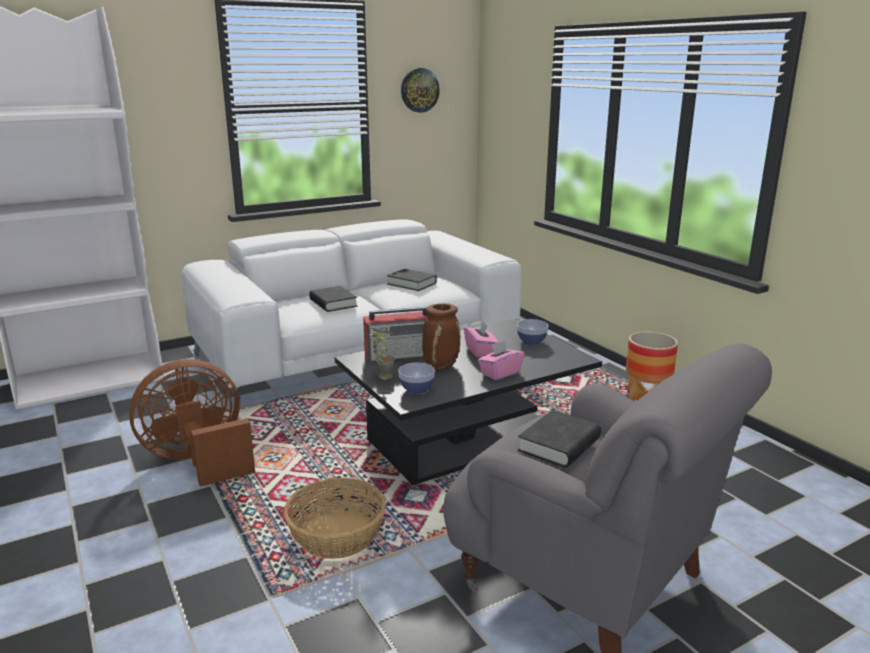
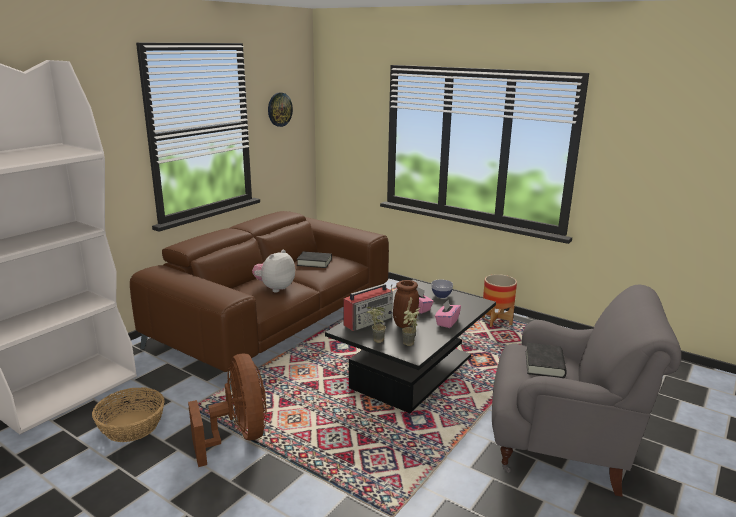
camera: 25 degrees left, 0 degrees up
(199, 461) = (238, 436): brown fan -> brown fan turned 120 degrees clockwise
(333, 303) = (275, 288): black book -> plush toy
(336, 535) = (393, 462): basket -> basket (131, 426)
(357, 351) = (275, 321): white sofa -> brown sofa
(416, 389) = (409, 345): bowl -> potted plant

